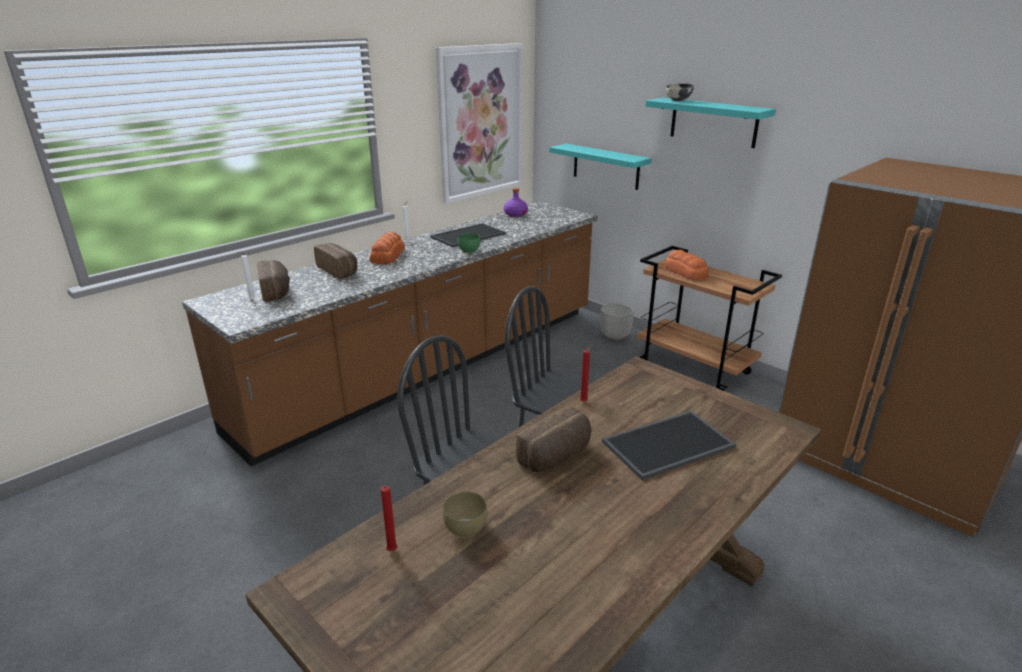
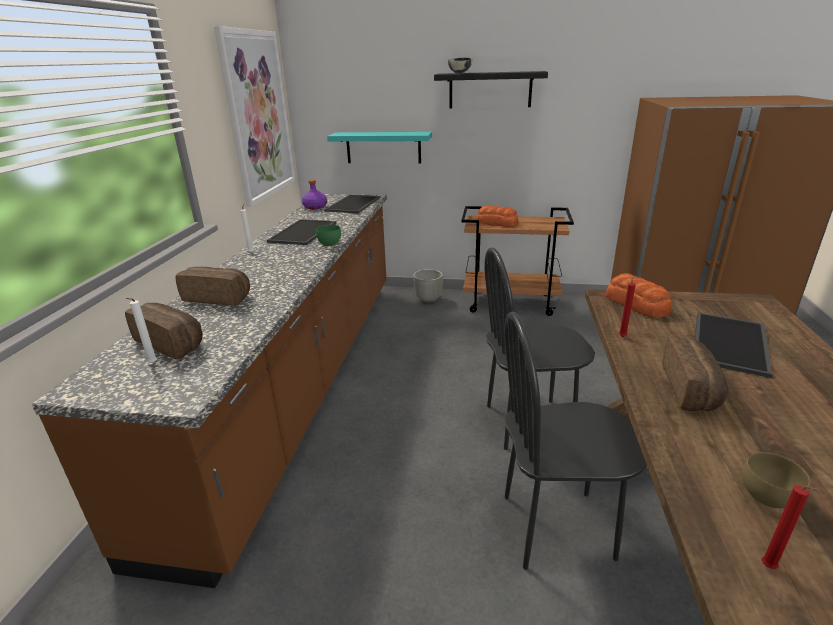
camera: 35 degrees left, 0 degrees up
(387, 256) = (250, 269): bread -> bread (637, 304)
(550, 218) = (352, 204): none -> tray
(713, 122) = (490, 90): turquoise shelf -> black shelf

